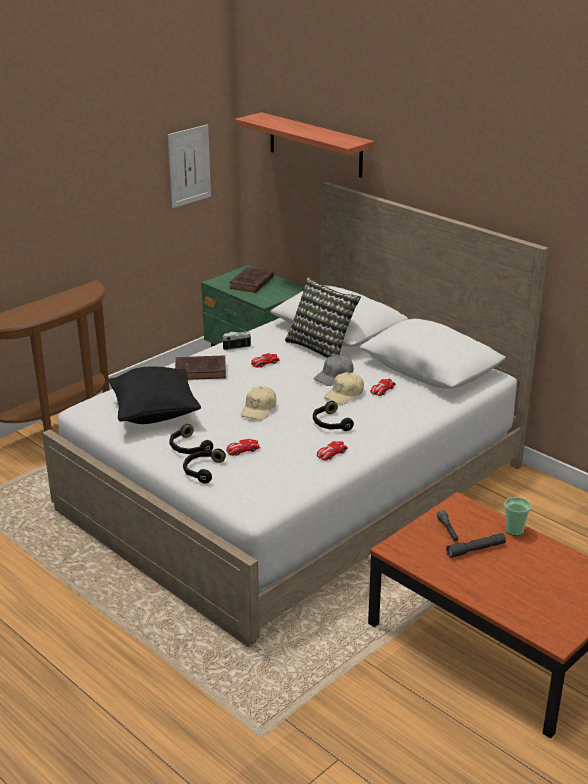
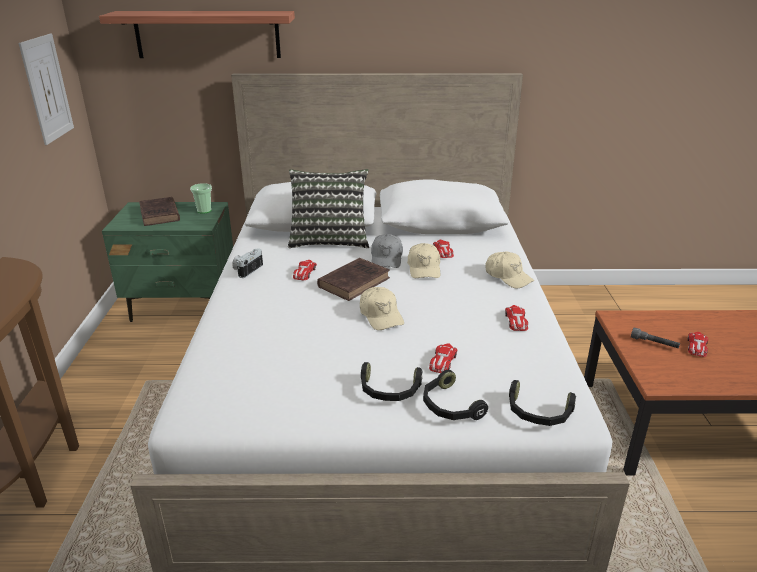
camera: 45 degrees left, 0 degrees up
(155, 414) = (286, 375): black pillow -> none
(202, 371) = (256, 307): brown book -> brown book (355, 282)
(330, 423) = (462, 297): black headphones -> black headphones (538, 413)
(389, 426) = (508, 277): none -> beige cap
(475, 549) = (696, 347): grey flashlight -> toy car
(514, 531) = (683, 318): cup -> cup (204, 210)

